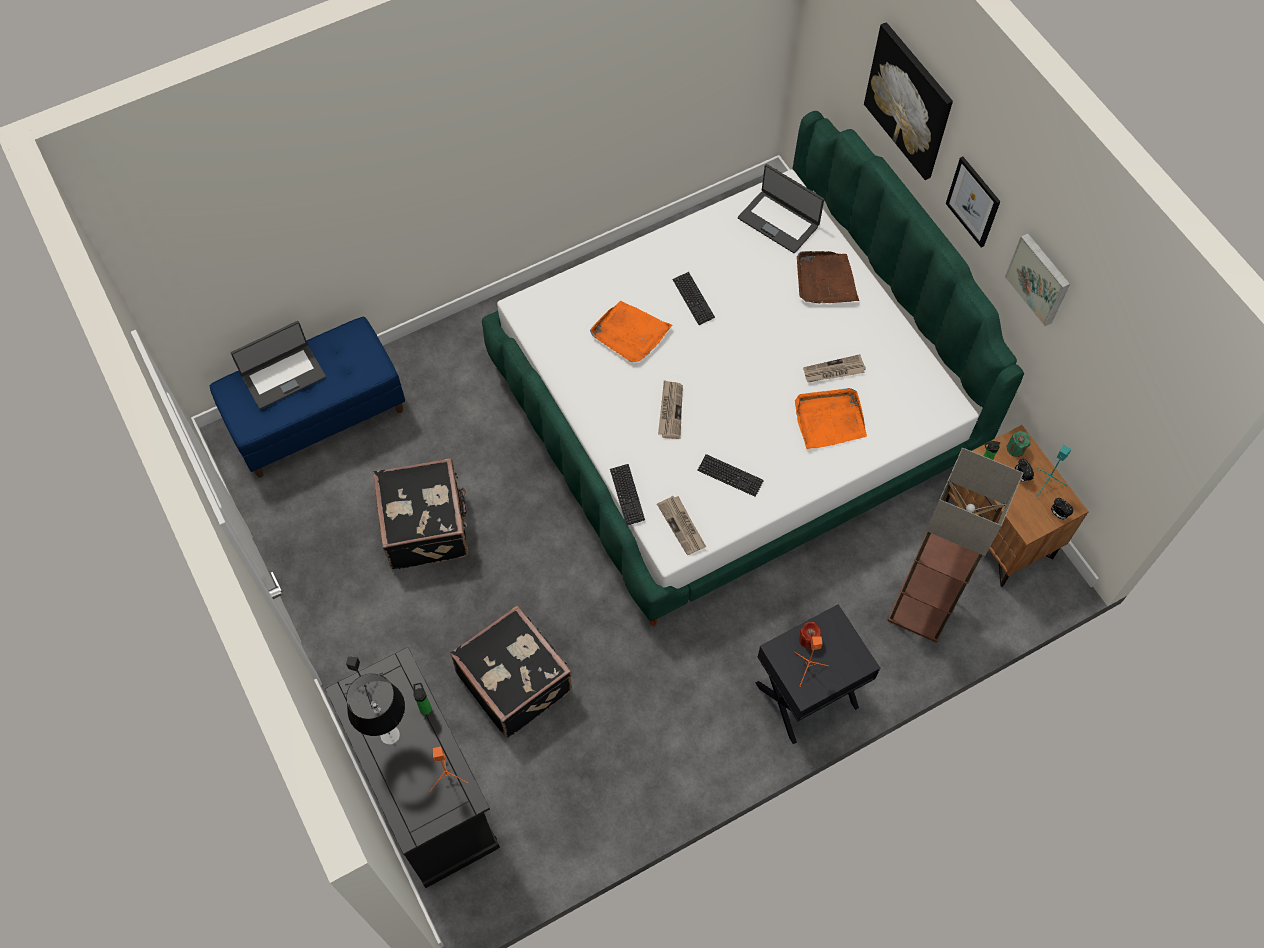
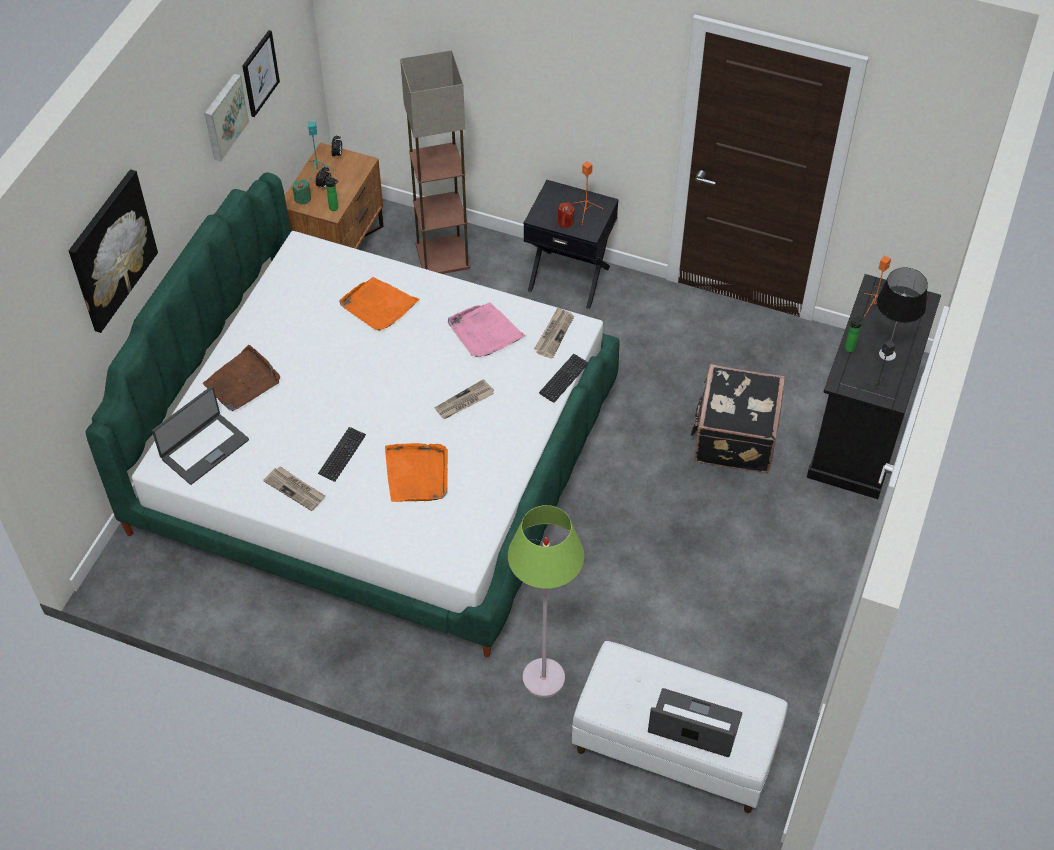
camera: 130 degrees left, 10 degrees down
(318, 417) = (673, 749): blue bench -> white bench
(427, 526) = (682, 584): black suitcase -> none
(445, 380) = (543, 678): none -> green floor lamp
(730, 476) = (485, 332): keyboard -> pink tray
(779, 221) = (204, 448): laptop -> laptop turned 45 degrees clockwise
(833, 371) = (330, 328): newspaper -> newspaper (295, 489)
(973, 201) = (175, 187): picture -> picture (260, 73)

